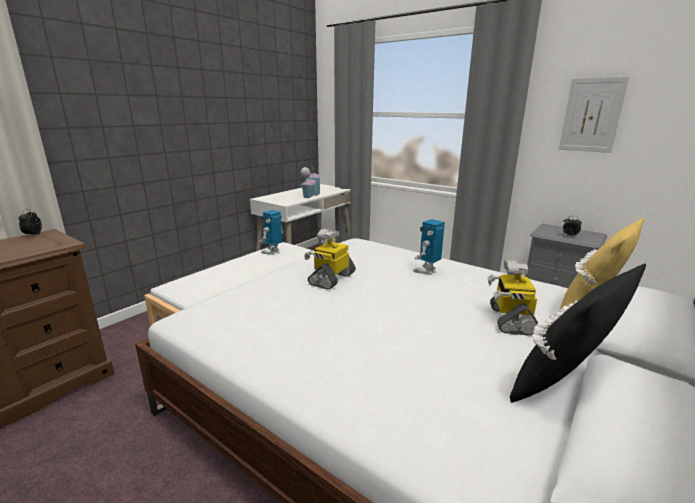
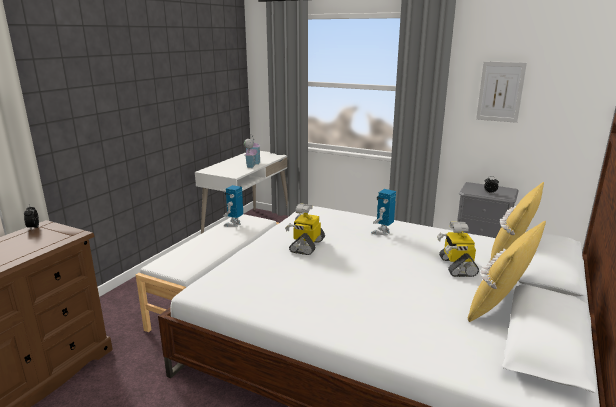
camera: 10 degrees left, 0 degrees up
(564, 385) = (500, 307): black pillow -> yellow pillow

